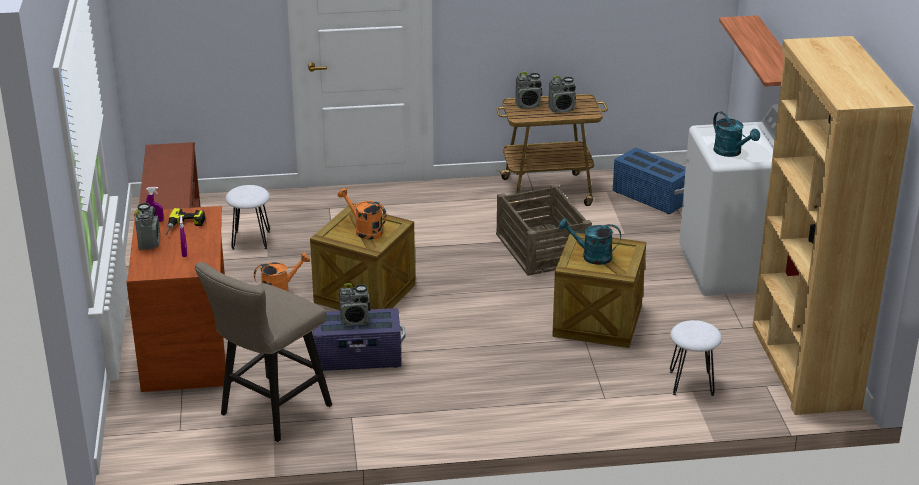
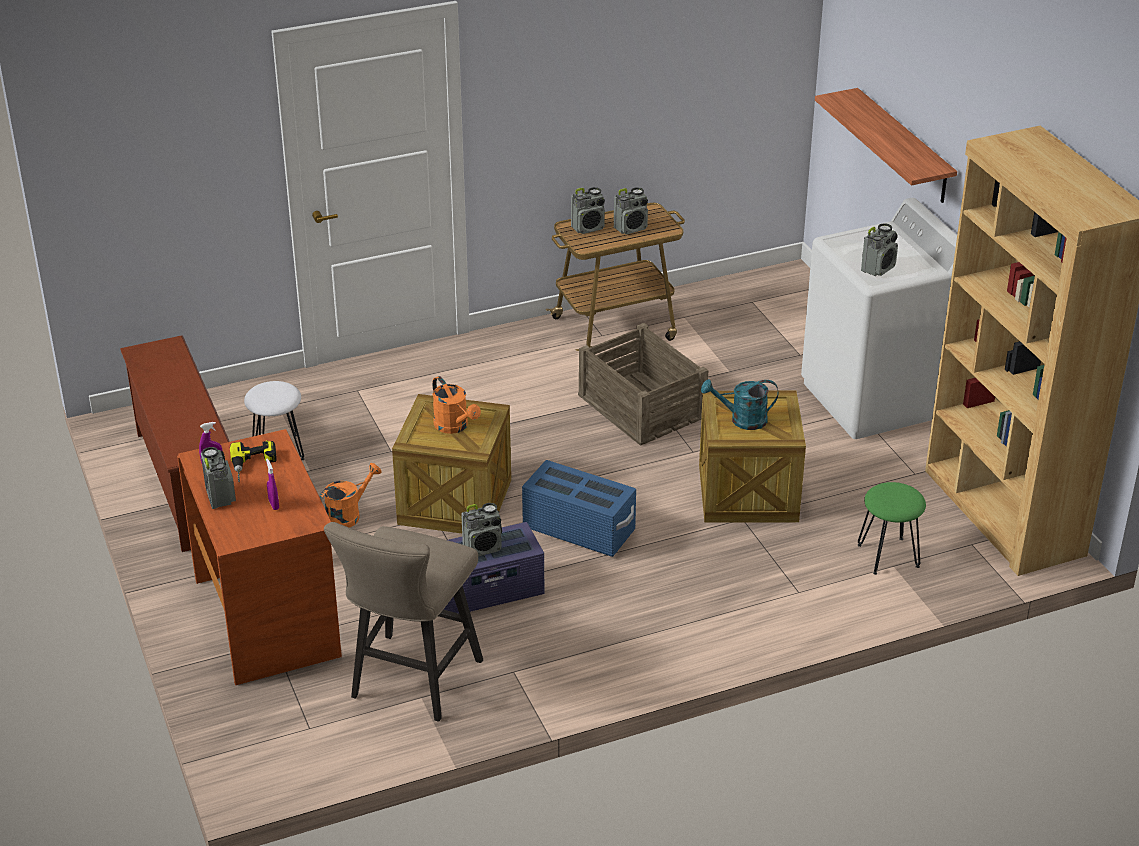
camera: 15 degrees left, 5 degrees up
(365, 230) = (455, 427): orange watering can -> orange watering can turned 150 degrees counterclockwise
(651, 197) = (739, 318): blue storage box -> blue storage box (578, 529)
(692, 383) = (889, 555): white stool -> green stool
(731, 152) = (878, 268): turquoise watering can -> radio

